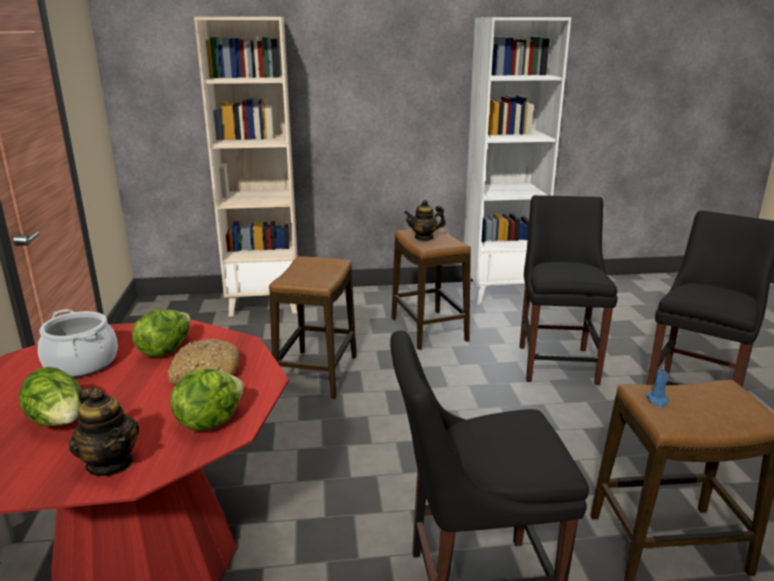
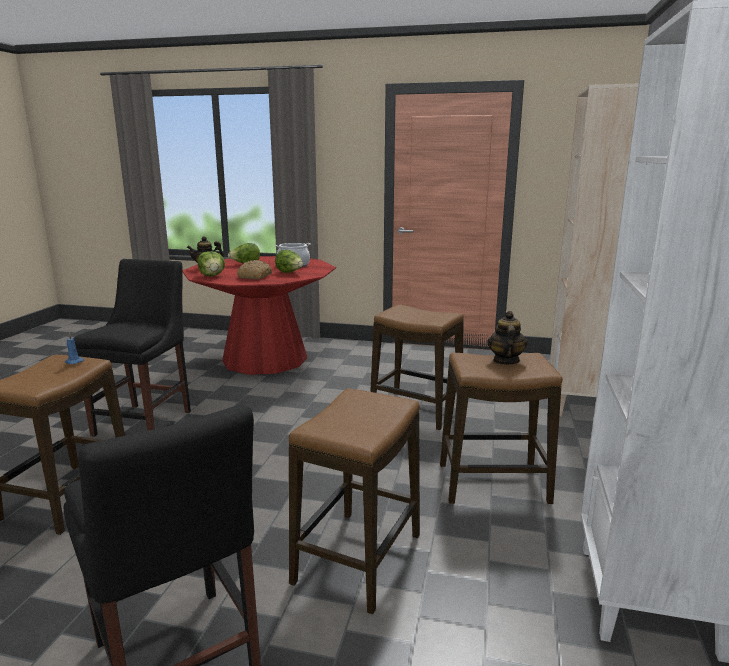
camera: 110 degrees right, 5 degrees down
(557, 362) = (358, 559): black chair -> stool

